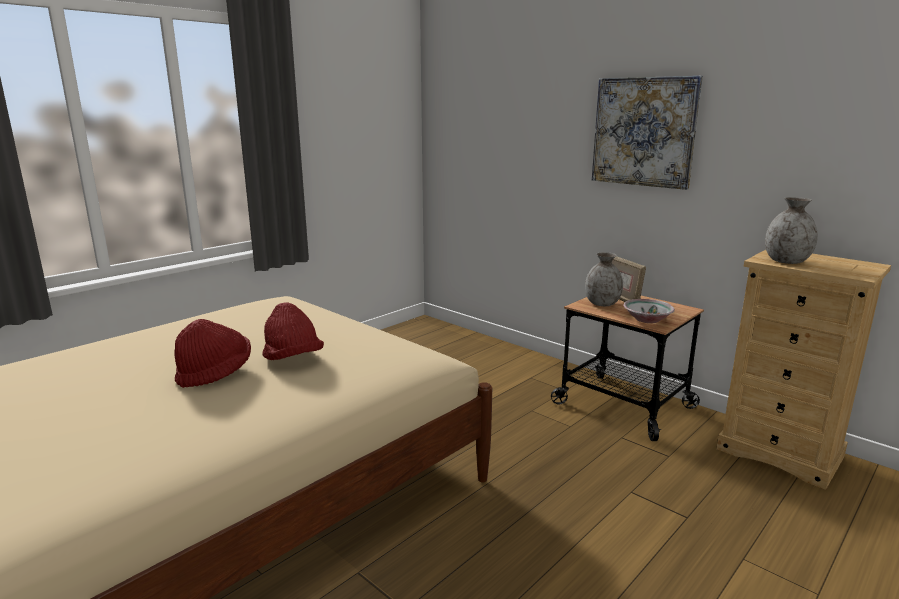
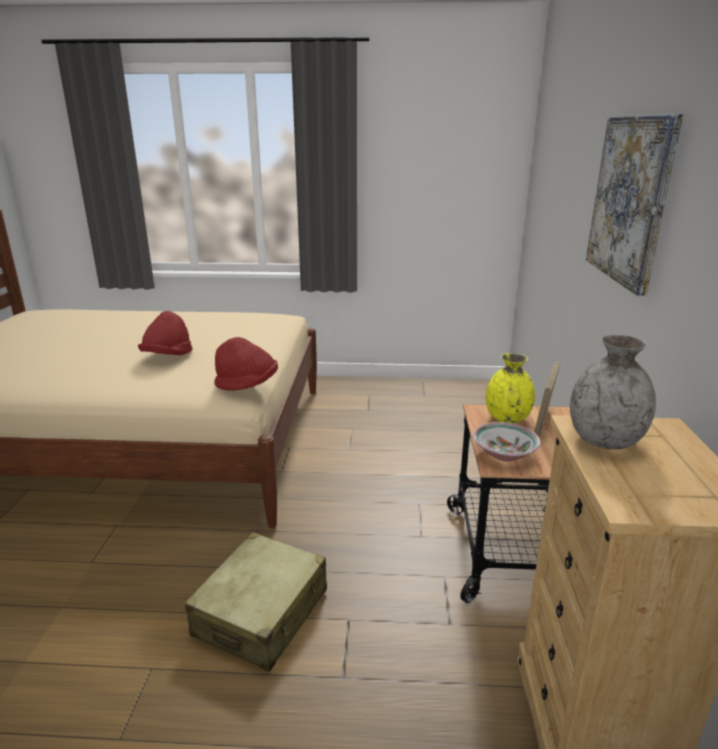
camera: 50 degrees right, 5 degrees up
(215, 374) = (122, 349): red hat -> red hat (247, 385)
(589, 527) = (262, 613): none -> beige suitcase
(602, 304) = (507, 418): grey vase -> yellow vase

